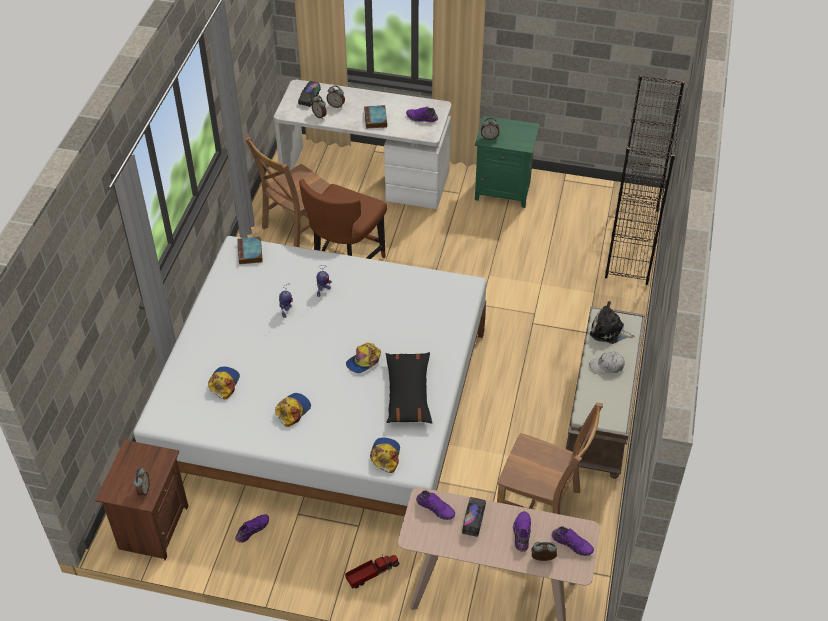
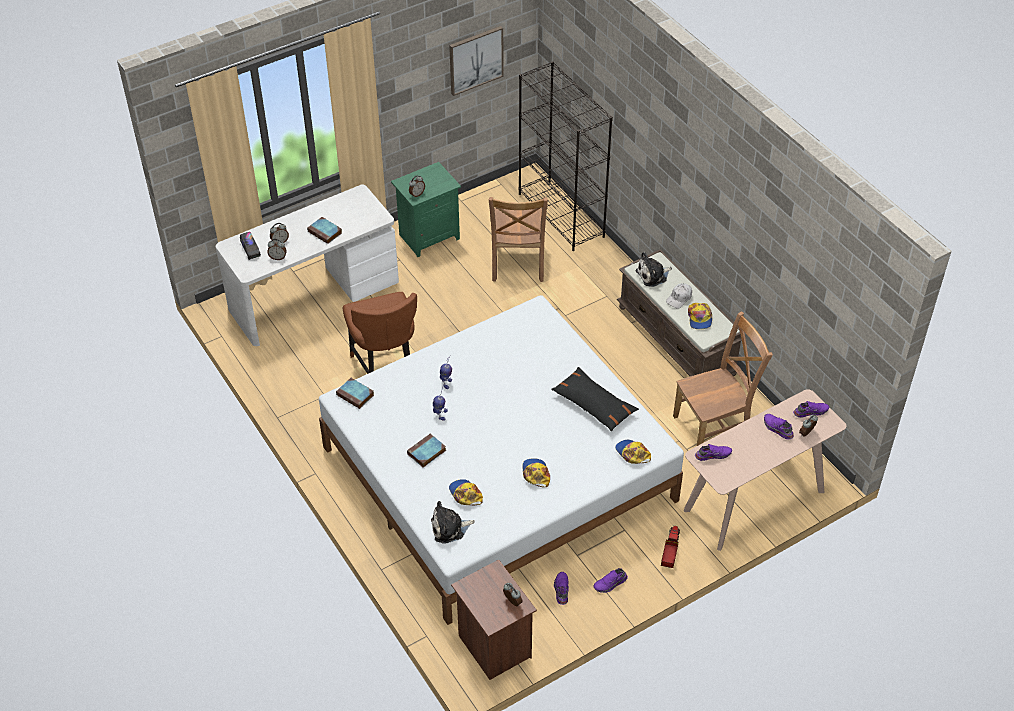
camera: 45 degrees left, 0 degrees up
(180, 399) = (450, 528): none -> plush toy
(239, 331) = (426, 453): none -> book
(297, 228) = (312, 369): brown chair -> brown chair (517, 265)
(364, 361) = (537, 406): cap -> cap (699, 318)
(421, 118) = (359, 210): purple shoe -> purple shoe (610, 584)
(473, 519) = (742, 443): toy truck -> none
(612, 41) = (475, 59): none -> picture

